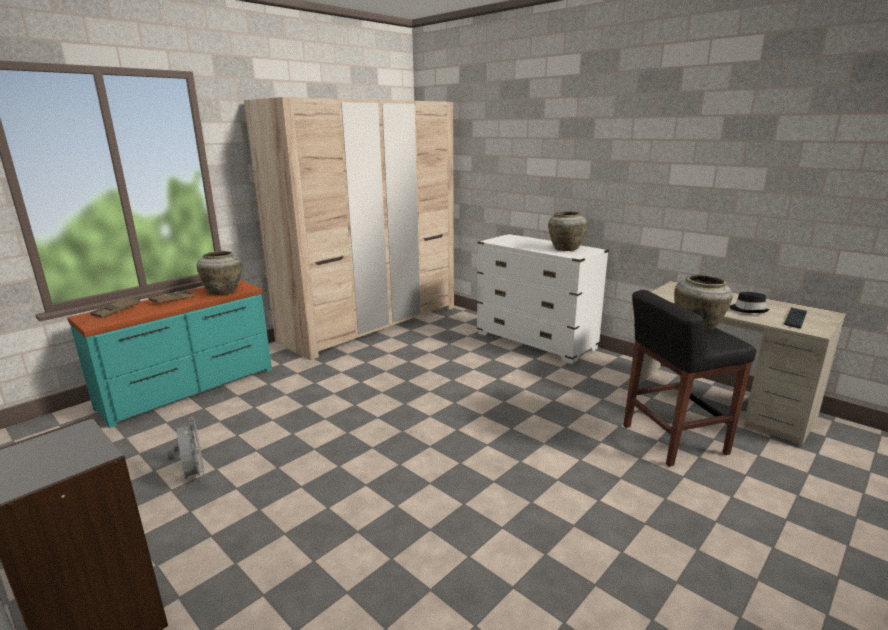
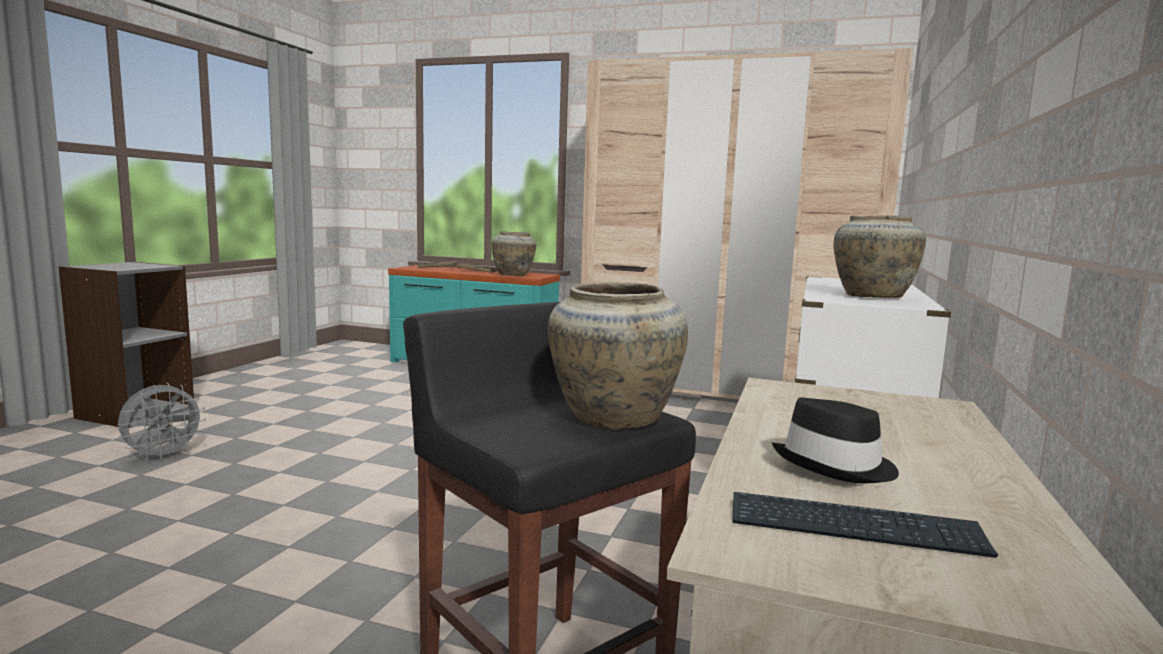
camera: 65 degrees right, 10 degrees down
(193, 476) = (323, 395): grey fan -> grey fan (163, 456)

